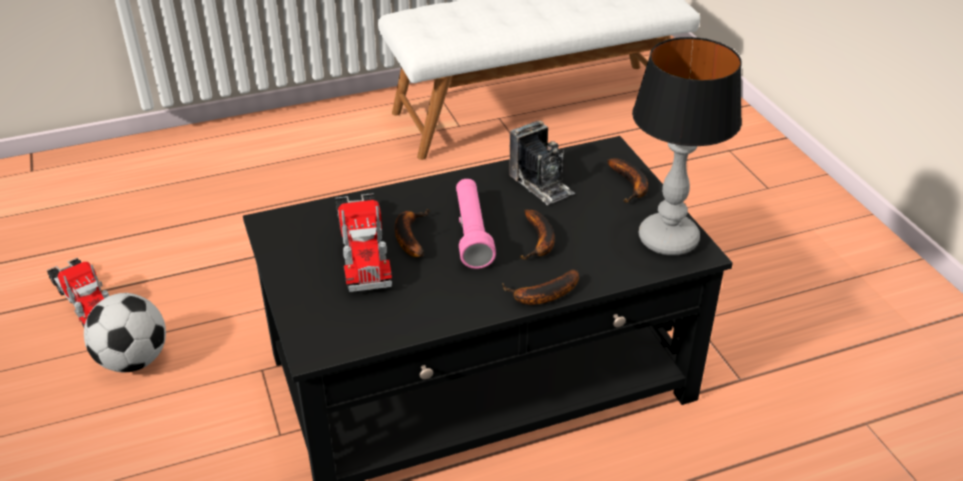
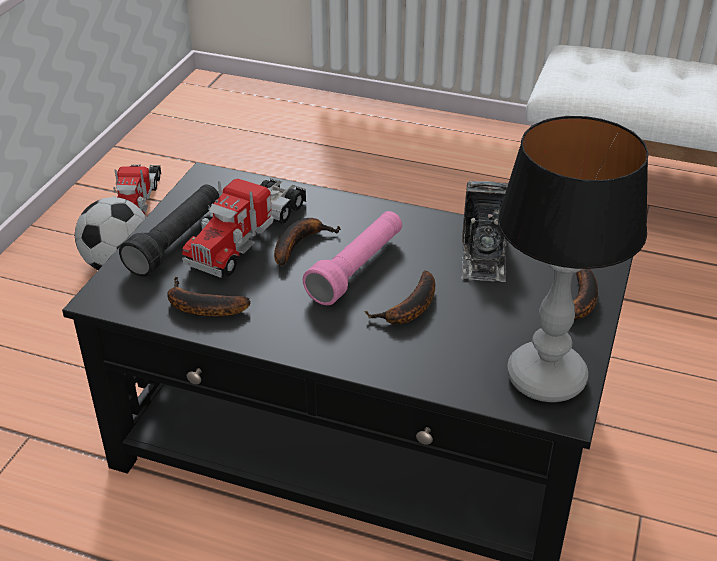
camera: 40 degrees right, 0 degrees up
(313, 280) = (176, 241): none -> black flashlight
(542, 296) = (344, 361): banana -> banana (200, 307)

